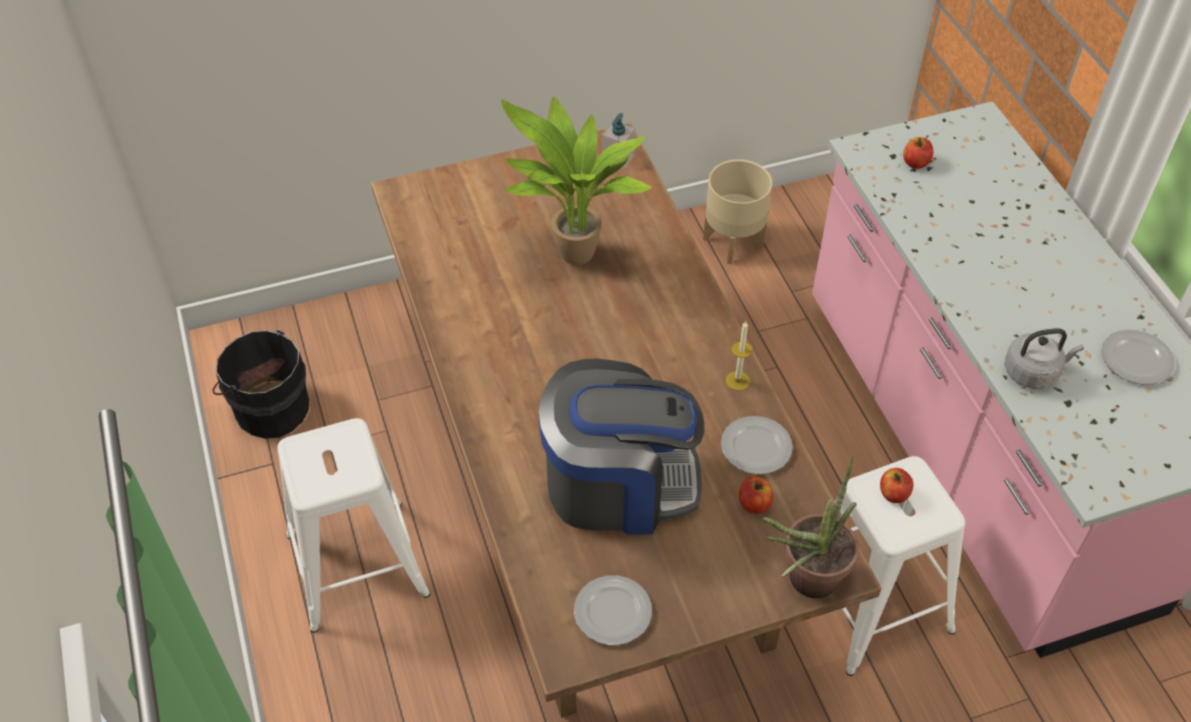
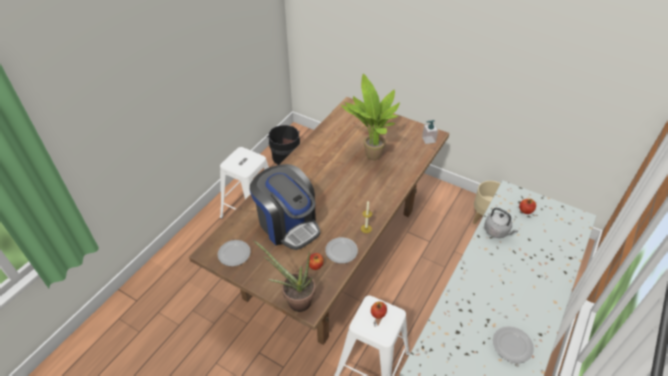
camera: 50 degrees right, 5 degrees down
(1033, 372) = (460, 310): grey kettle -> grey kettle (497, 231)

